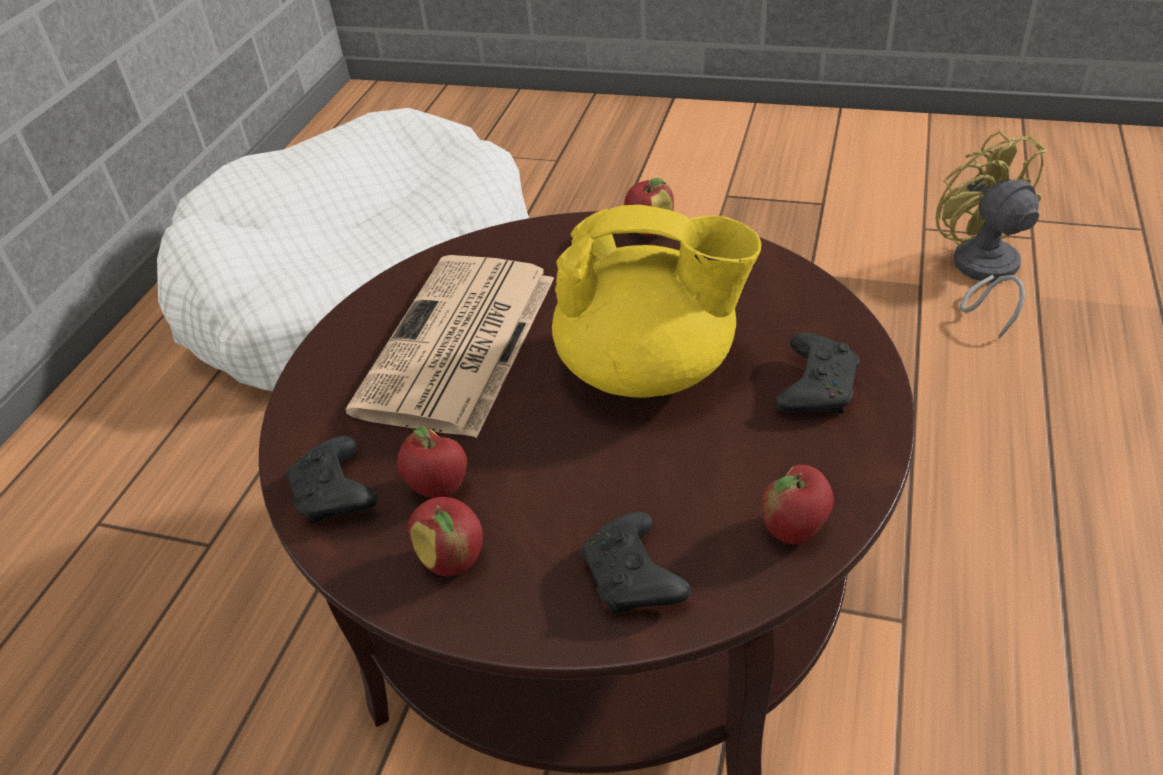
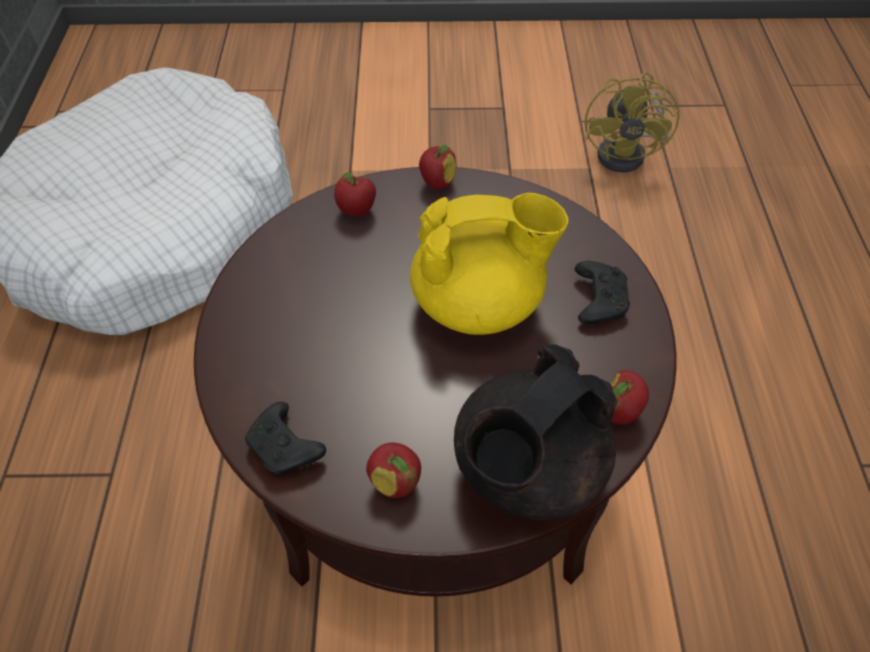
camera: 20 degrees left, 10 degrees up
(438, 489) = (362, 429): apple -> apple (356, 211)
(458, 346) = (329, 306): newspaper -> none
(633, 579) = (527, 470): black game controller -> black teapot
(982, 273) = (628, 154): yellow fan -> yellow fan turned 135 degrees counterclockwise

